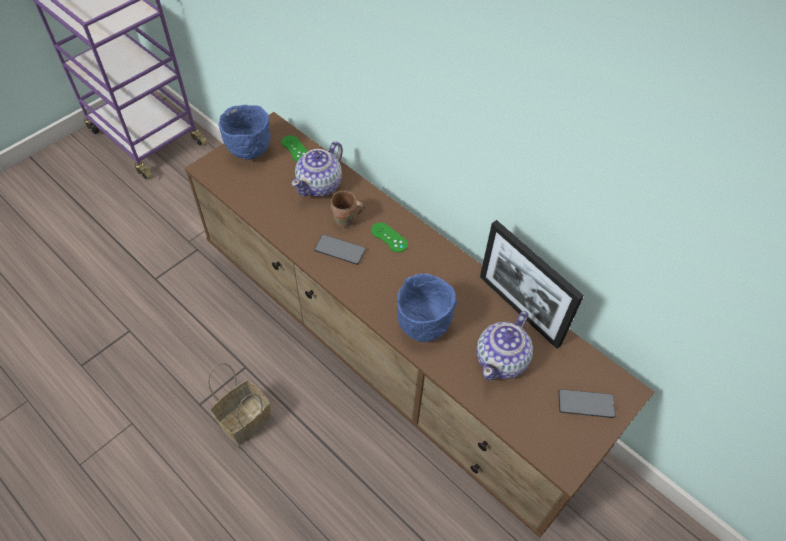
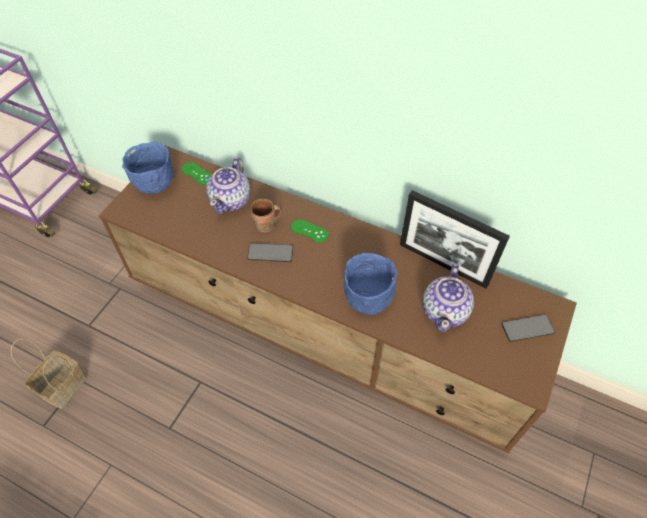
camera: 15 degrees left, 0 degrees up
(245, 419) = (216, 428): basket -> basket (63, 384)

